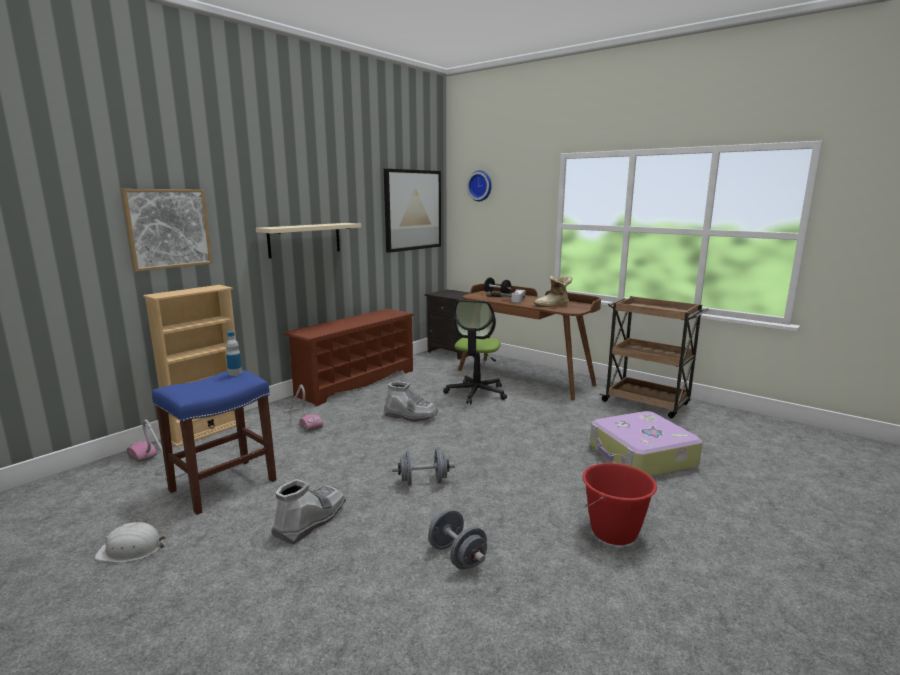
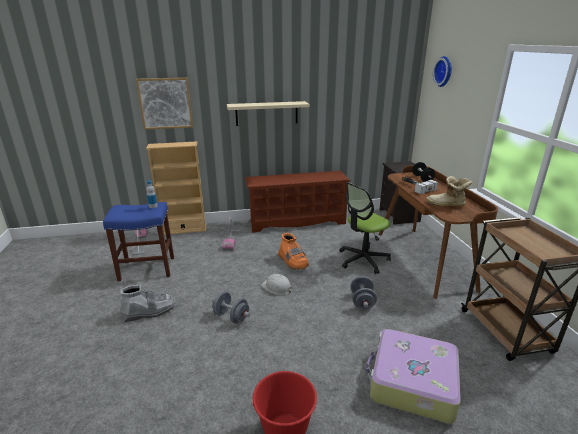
camera: 40 degrees right, 10 degrees up
(131, 550) = (77, 288): white hard hat -> white hard hat (277, 287)
(411, 416) = (293, 262): grey boot -> orange boot
(412, 210) = (378, 91): picture -> none
(457, 556) = (175, 380): grey dumbbell -> grey dumbbell (362, 301)

